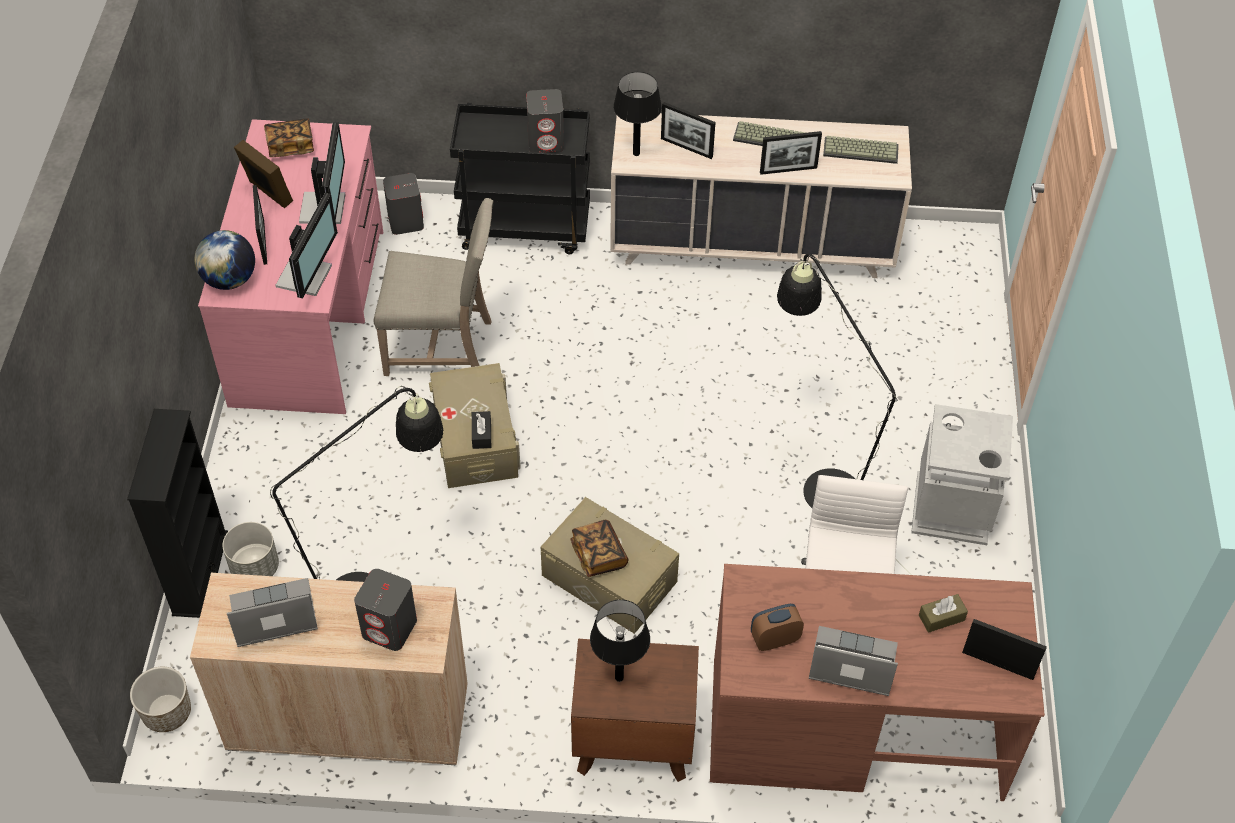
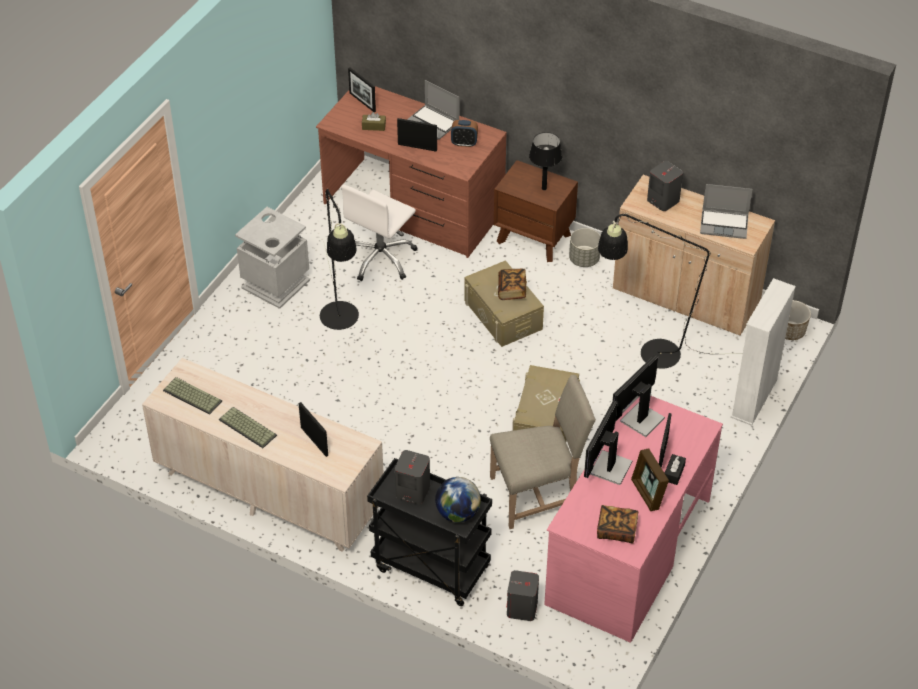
camera: 155 degrees left, 5 degrees down
(200, 573) = (754, 398): black bookcase -> white bookcase
(230, 280) = (695, 434): globe -> globe (458, 513)
(255, 568) = (718, 390): grey planter -> grey planter (584, 259)
(442, 345) = (538, 494): beige chair -> beige chair turned 135 degrees clockwise
(481, 434) = (548, 379): black tissue box -> black tissue box (674, 473)
(636, 153) = (354, 450): black table lamp -> none
(788, 170) = (255, 399): picture frame -> picture frame (417, 147)

